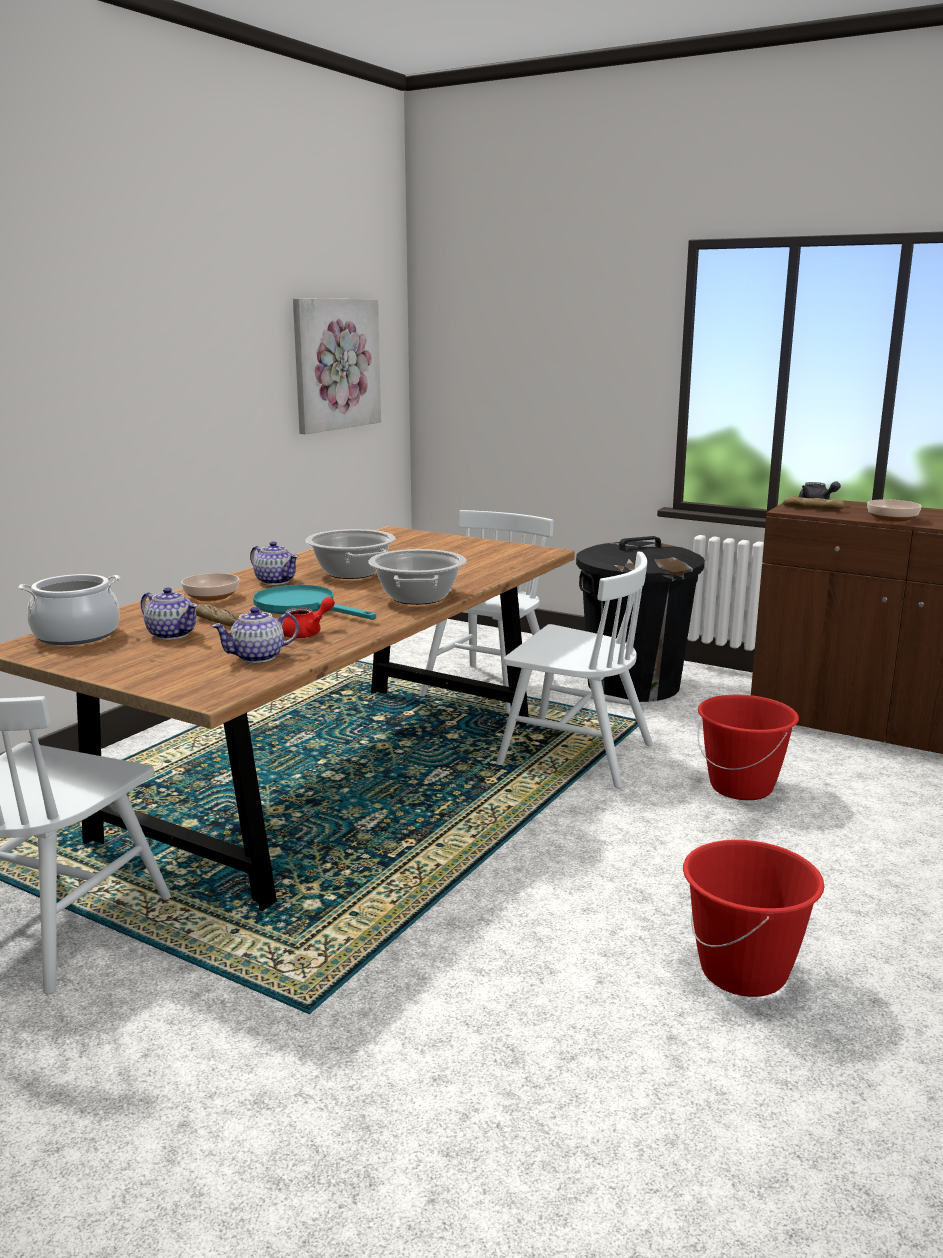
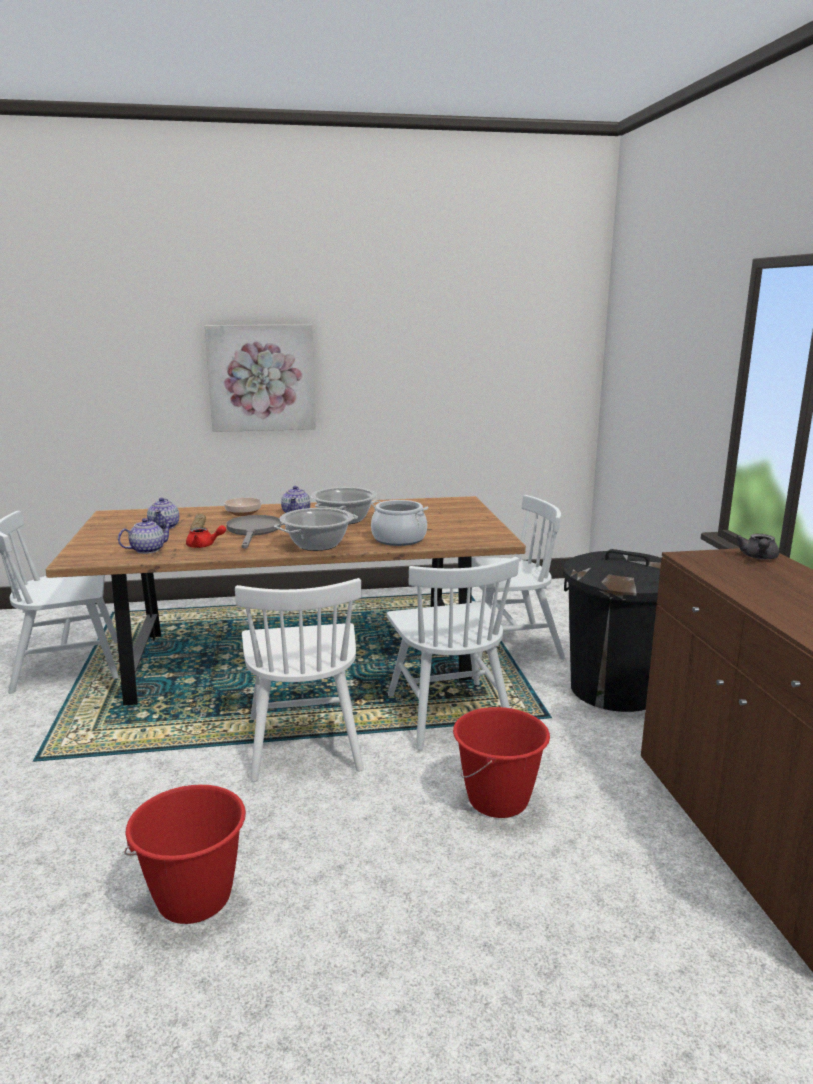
camera: 50 degrees right, 0 degrees up
(76, 635) = (140, 515): cooking pot -> cooking pot (399, 539)
(258, 657) = (147, 550): teapot -> teapot turned 120 degrees clockwise
(303, 607) = (253, 531): turquoise frying pan -> grey frying pan
(335, 364) = (503, 365): picture -> picture (262, 378)
(526, 833) = (304, 742): none -> white chair
(813, 509) = (721, 562): bread -> none
(893, 519) = (756, 595): bowl -> none

